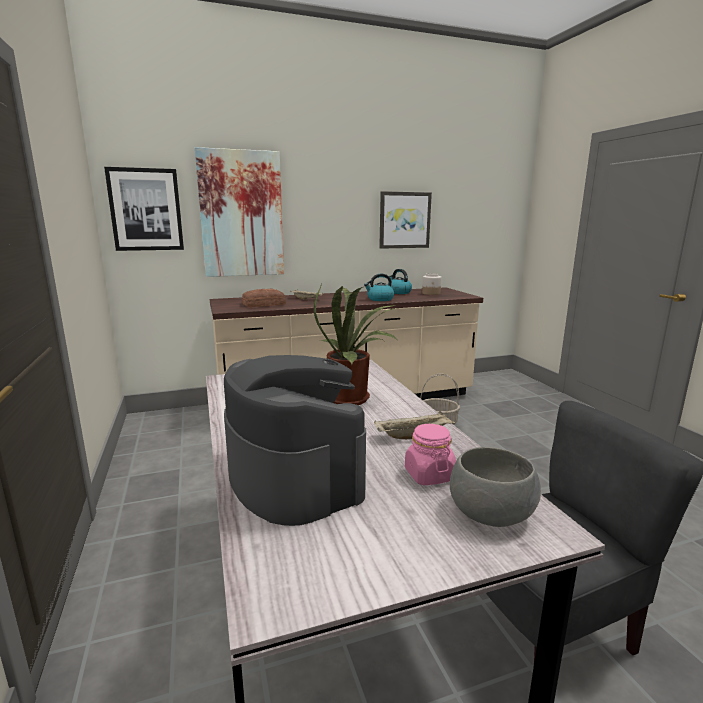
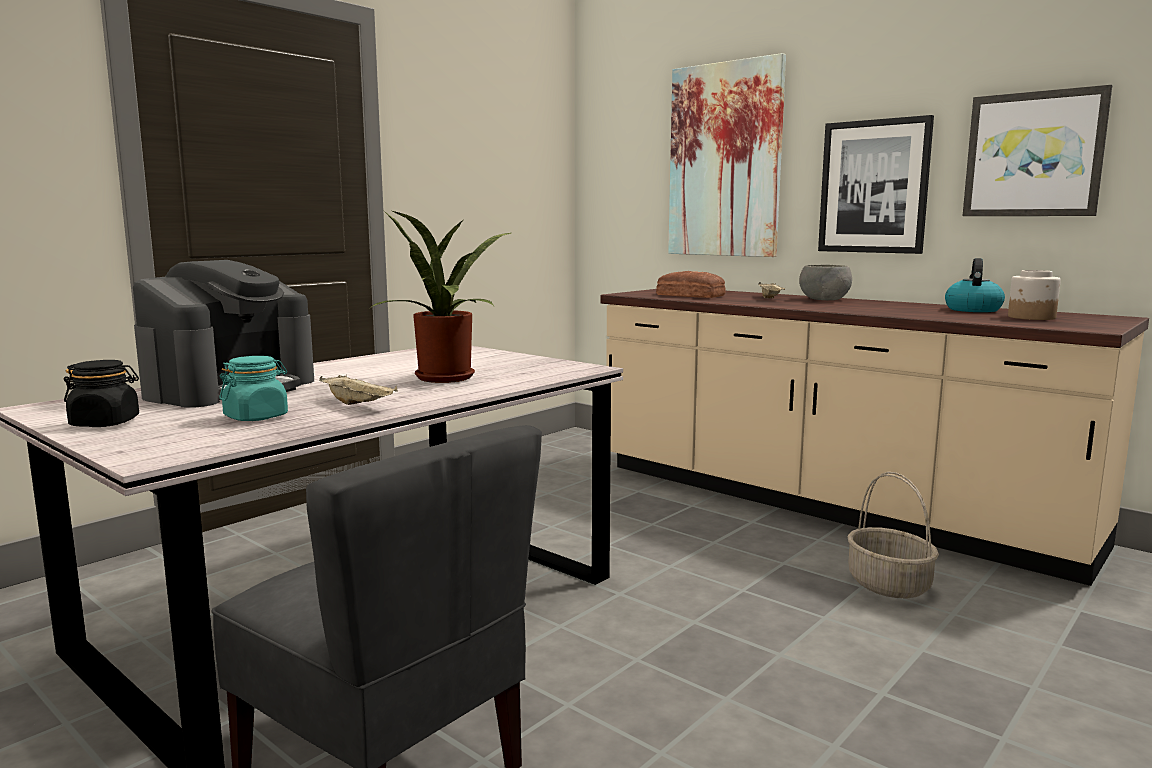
camera: 60 degrees right, 5 degrees down
(146, 210) = (618, 161): picture -> picture (874, 187)
(380, 299) = (874, 310): kettle -> none
(401, 550) = (105, 423): none -> black jar
(429, 475) = (256, 417): pink jar -> turquoise jar
(490, 513) = (178, 439): grey bowl -> grey bowl (823, 299)

